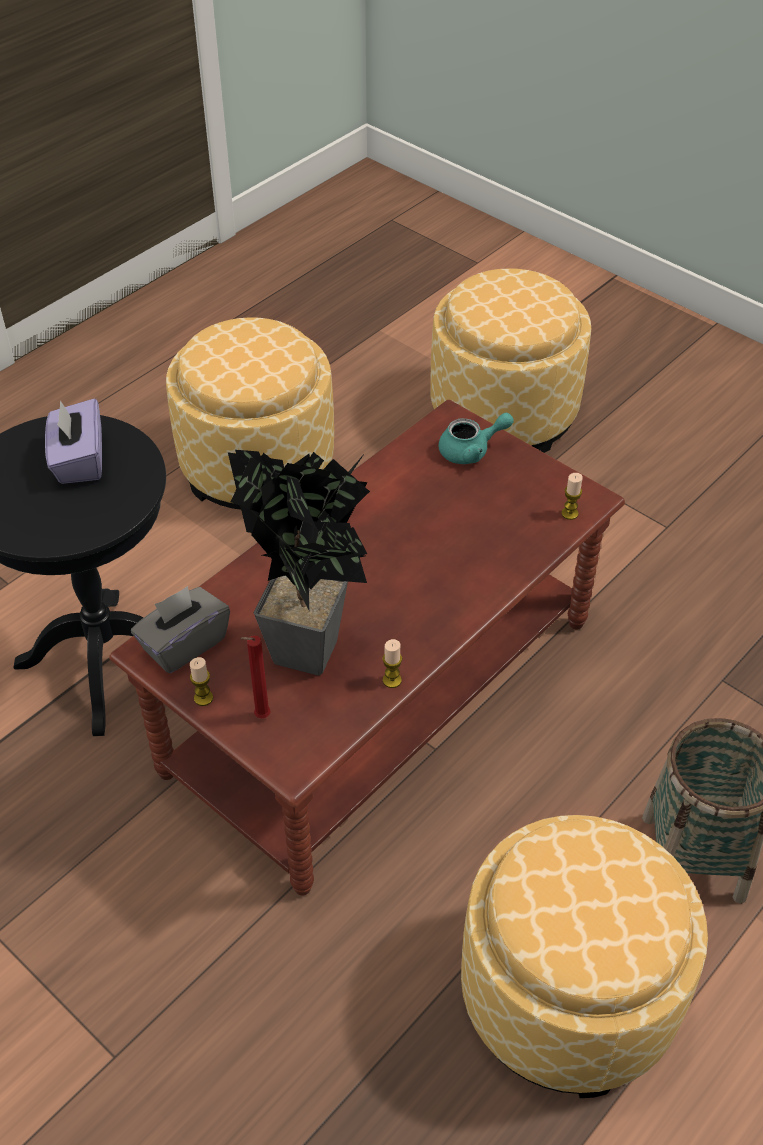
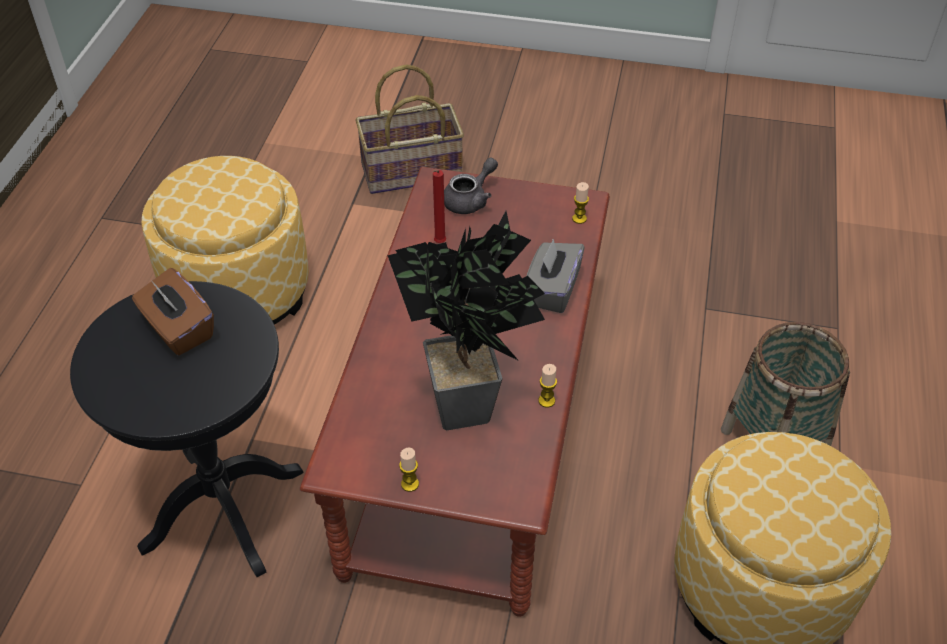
camera: 30 degrees left, 0 degrees up
(79, 460) = (178, 330): purple tissue box -> brown tissue box
(184, 644) = (359, 448): grey tissue box -> grey tissue box (552, 290)
(260, 717) = (467, 477): red candle -> red candle (439, 244)
(471, 451) = (470, 200): turquoise teapot -> grey teapot
(503, 412) = (411, 172): ottoman -> basket

